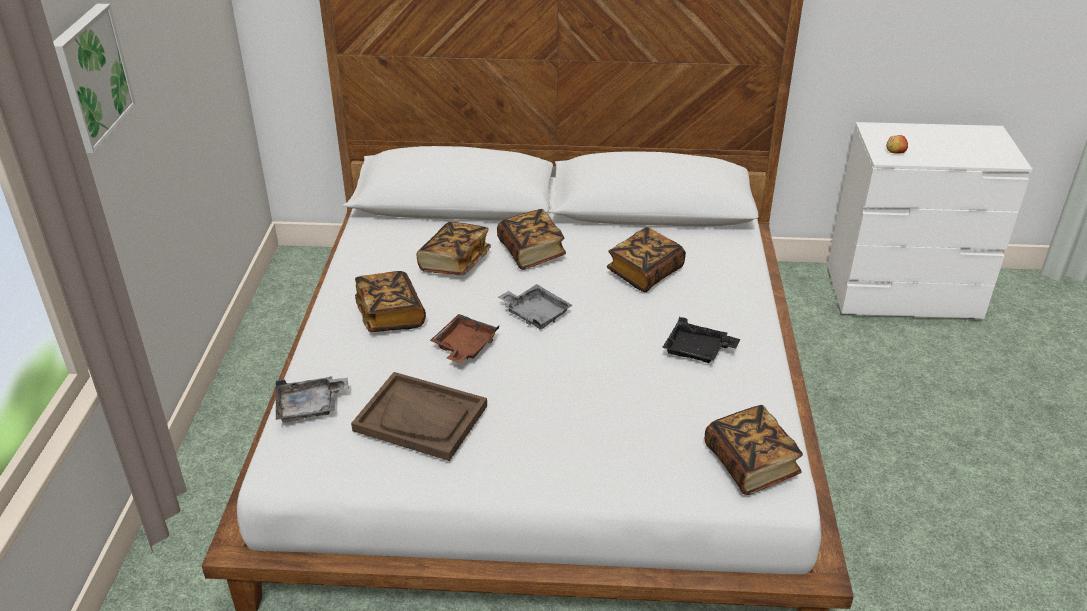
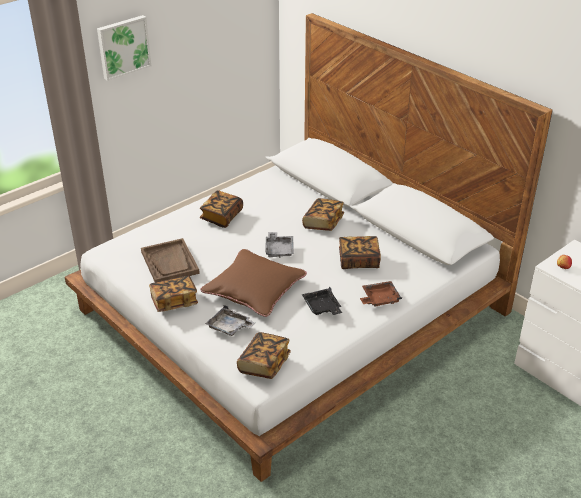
camera: 45 degrees right, 0 degrees up
(310, 407) = (141, 235): grey tray -> grey tray (229, 327)
(454, 262) = (282, 209): book -> book (174, 301)
(464, 346) = (228, 246): brown tray -> brown tray (379, 299)
(583, 381) = (254, 289): none -> brown pillow

